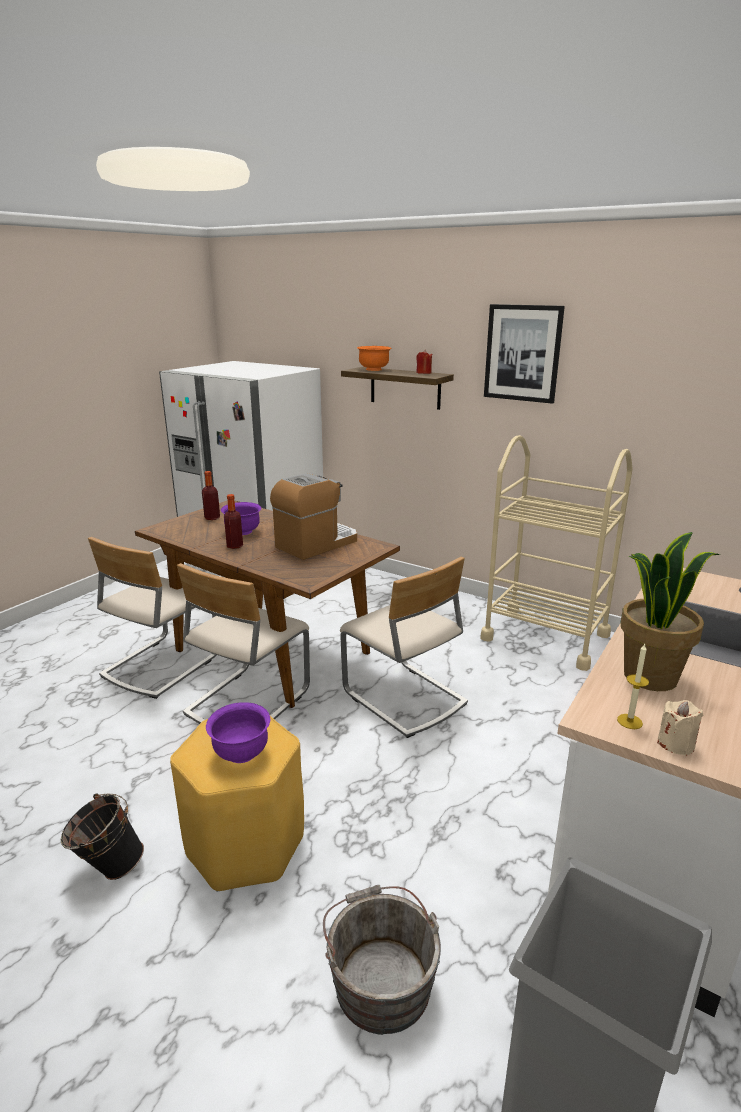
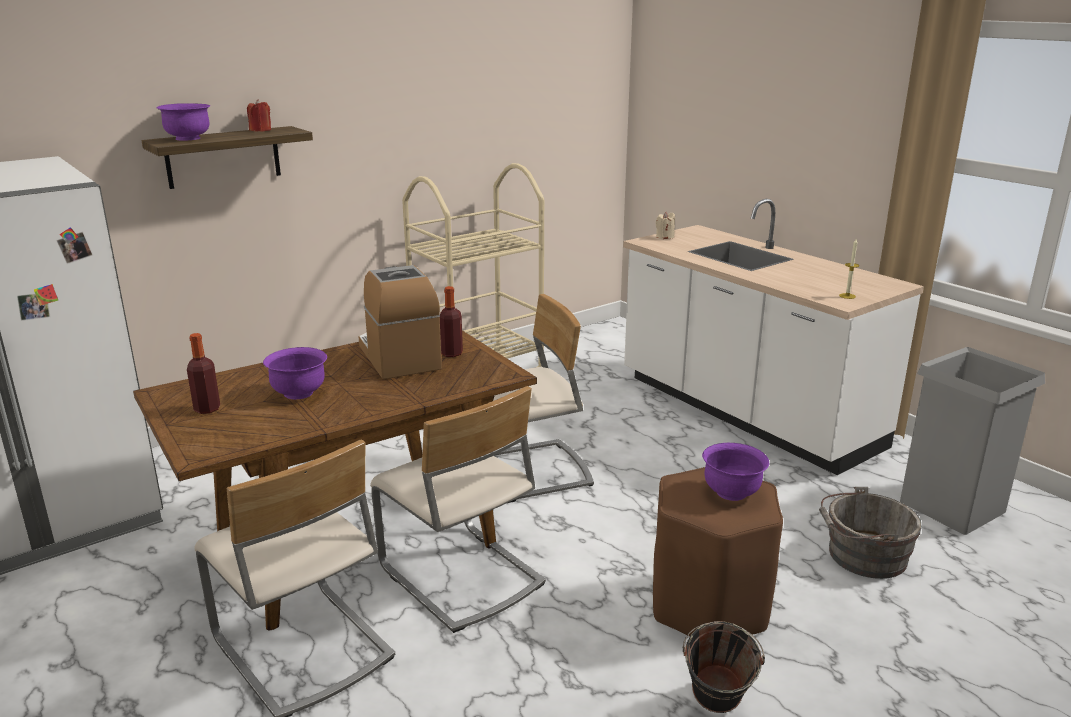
camera: 70 degrees left, 0 degrees up
(235, 546) = (348, 402): bottle -> bottle (451, 353)
(245, 845) = (709, 606): yellow stool -> brown stool
(374, 369) = (188, 138): orange bowl -> purple bowl
(522, 353) = (370, 88): picture -> none
(649, 676) = (795, 280): potted plant -> none
(675, 744) = (871, 292): beige candle -> beige candle (664, 237)

